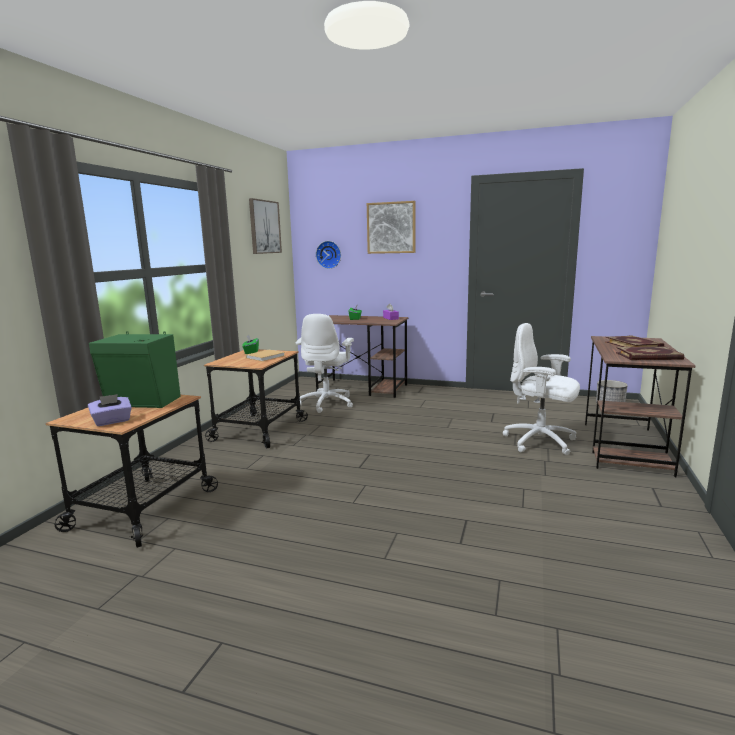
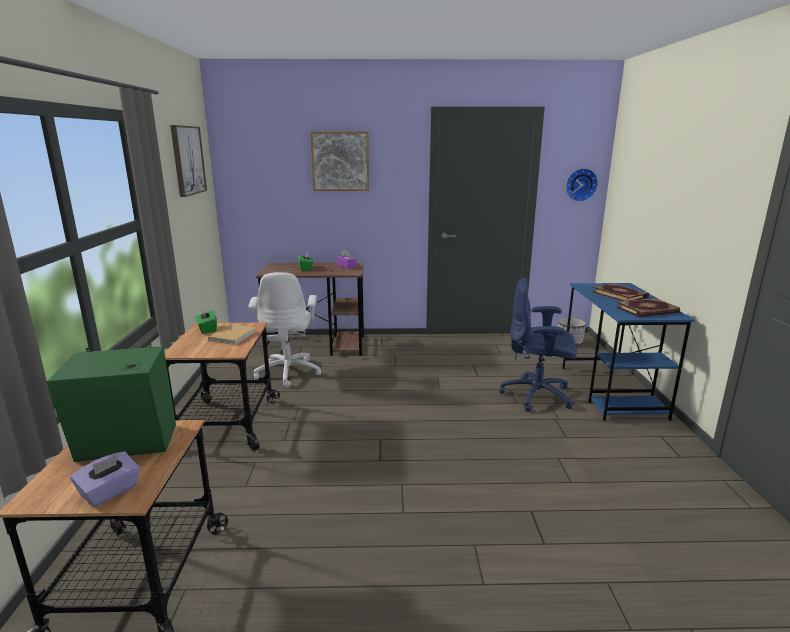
camera: 20 degrees left, 5 degrees up
(329, 254) = (263, 191): wall clock -> wall clock (580, 184)
(540, 442) = (538, 396): white office chair -> blue office chair
(625, 447) = (611, 392): brown desk -> blue desk

